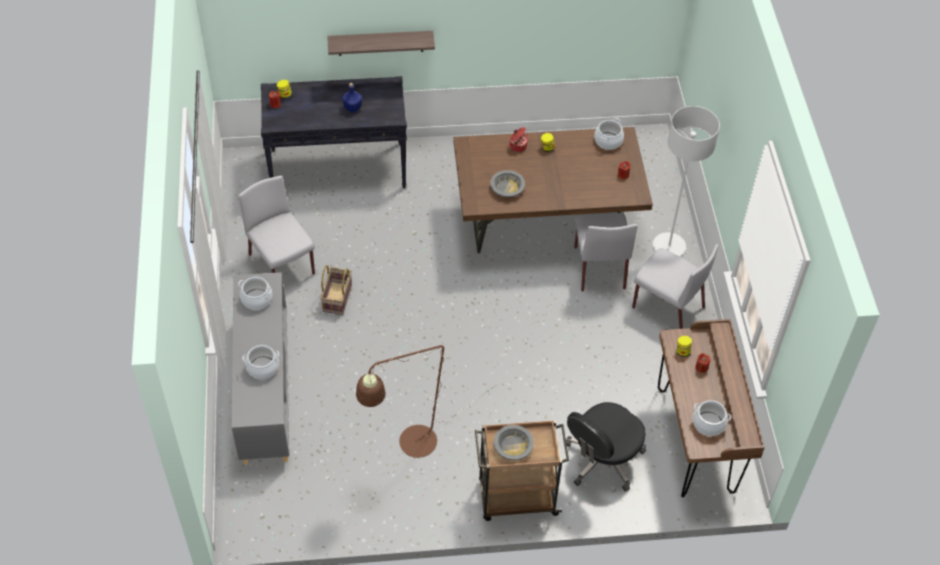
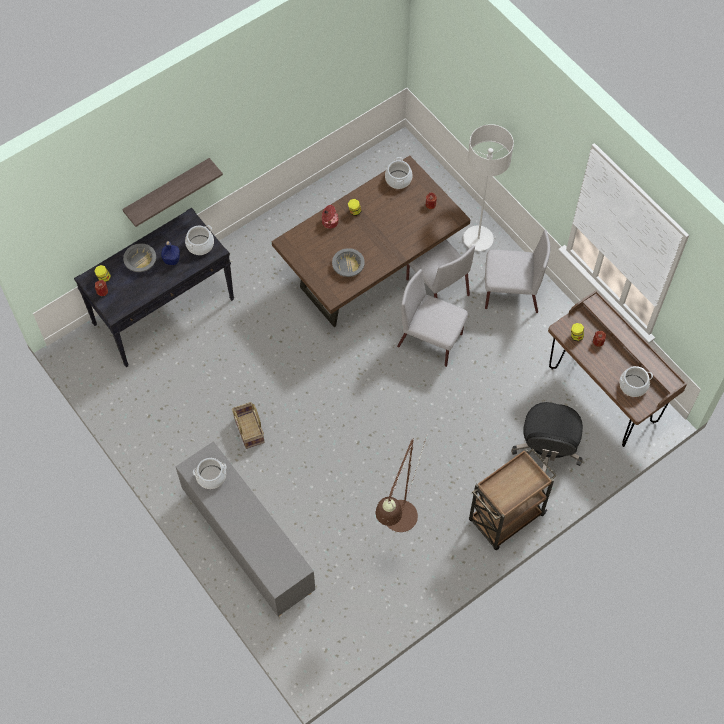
camera: 30 degrees left, 10 degrees up
(262, 367) = (261, 533): cooking pot -> cooking pot (200, 245)
(282, 265) = (181, 426): grey chair -> grey chair (431, 340)
(513, 446) = (508, 488): grey bowl -> grey bowl (140, 261)

